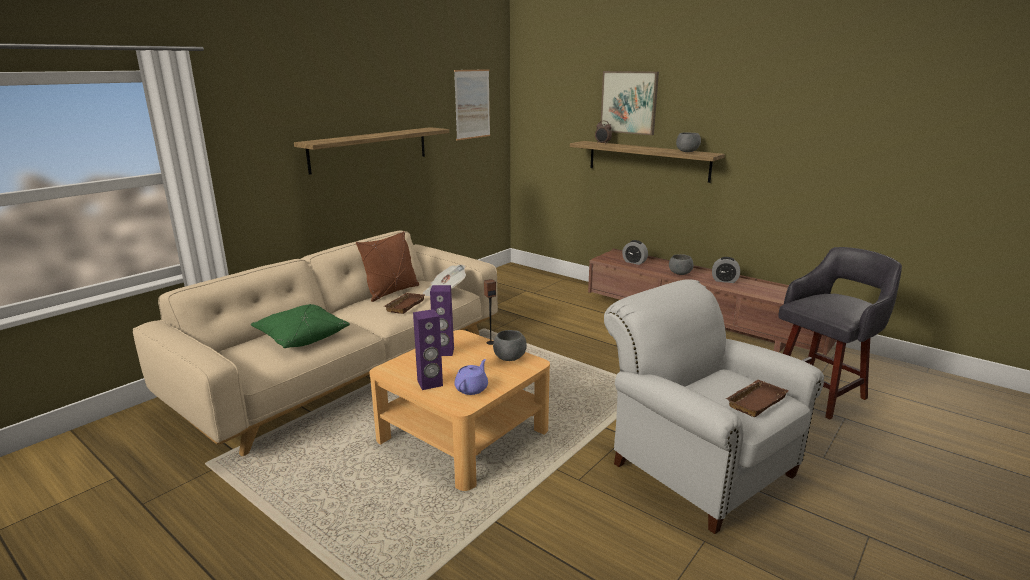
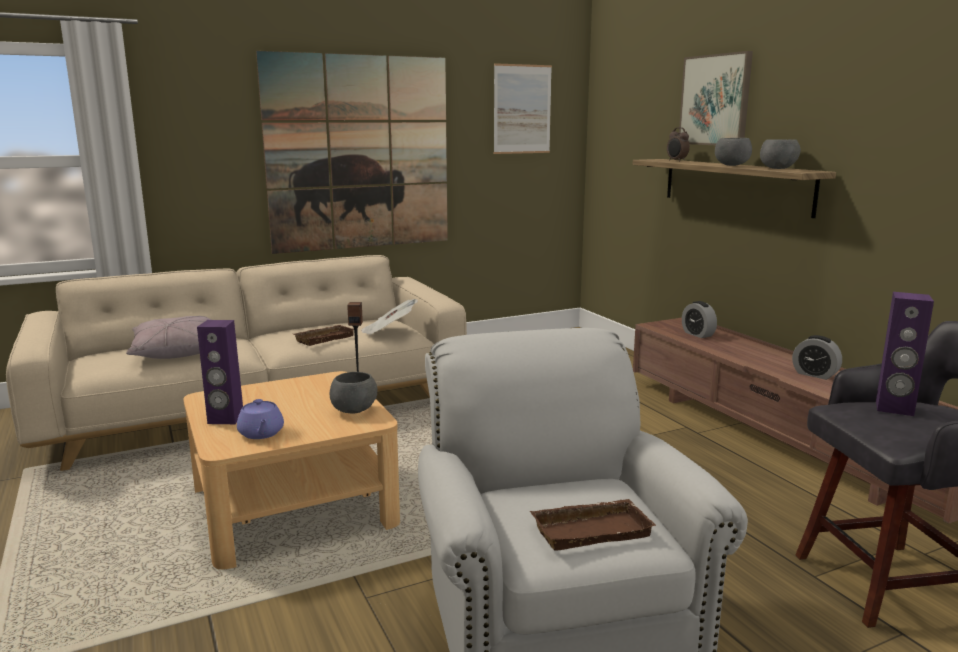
camera: 25 degrees right, 5 degrees down
(301, 337) = (177, 352): green pillow -> purple pillow
(370, 149) = (359, 153): shelf -> picture
(391, 292) = (334, 324): brown pillow -> none
(443, 352) = (291, 390): purple speaker -> purple speaker (894, 408)
(472, 388) = (261, 433): purple teapot -> purple teapot turned 105 degrees clockwise
(679, 273) = (750, 356): grey bowl -> grey bowl (731, 165)

